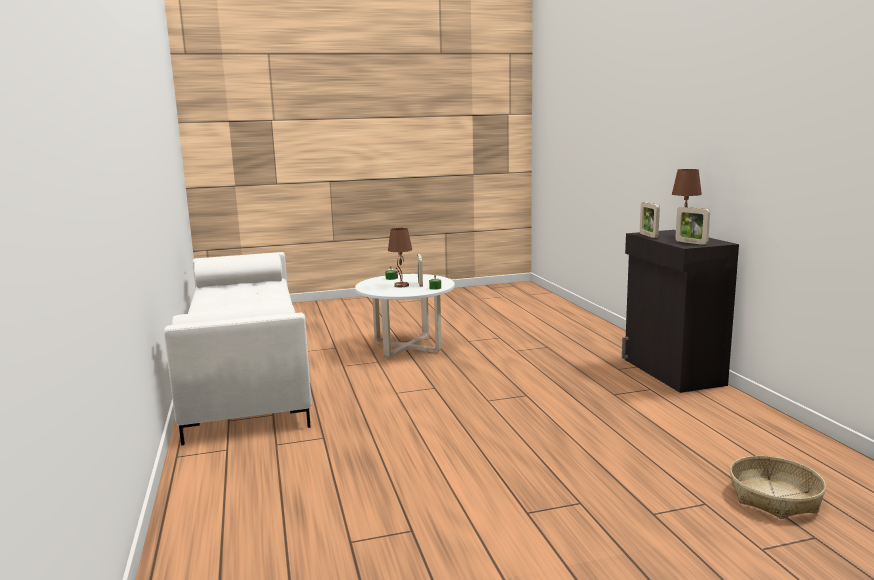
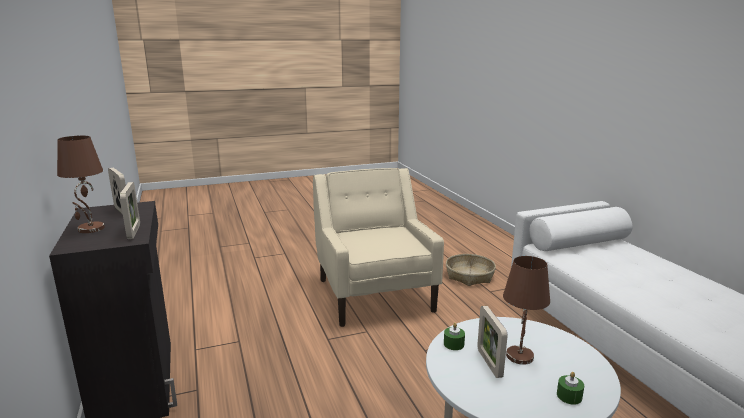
camera: 175 degrees right, 5 degrees up
(477, 435) = (374, 294): none -> beige armchair
(775, 497) = (214, 260): basket -> basket (469, 276)

